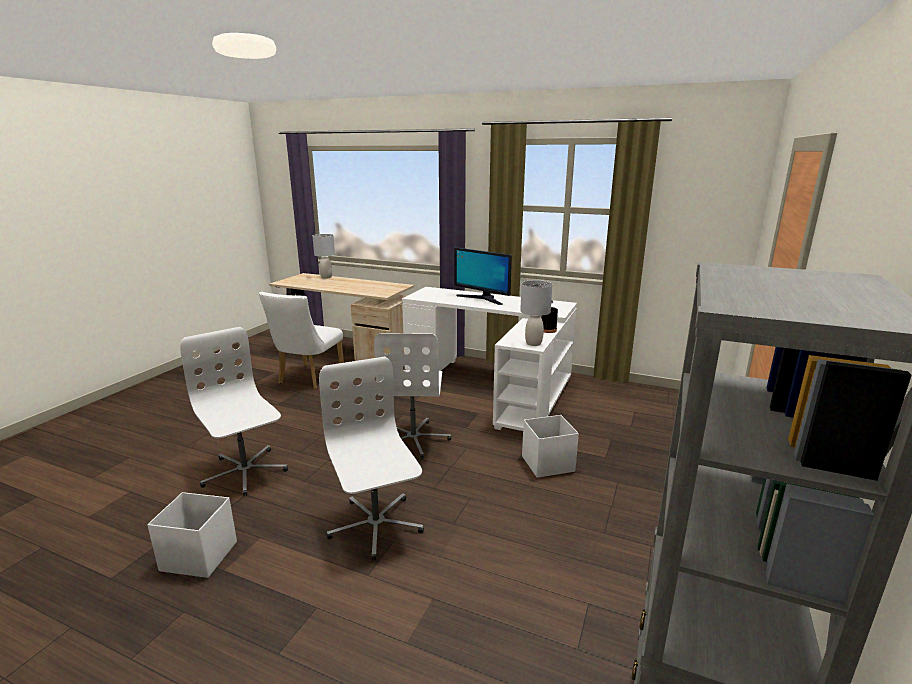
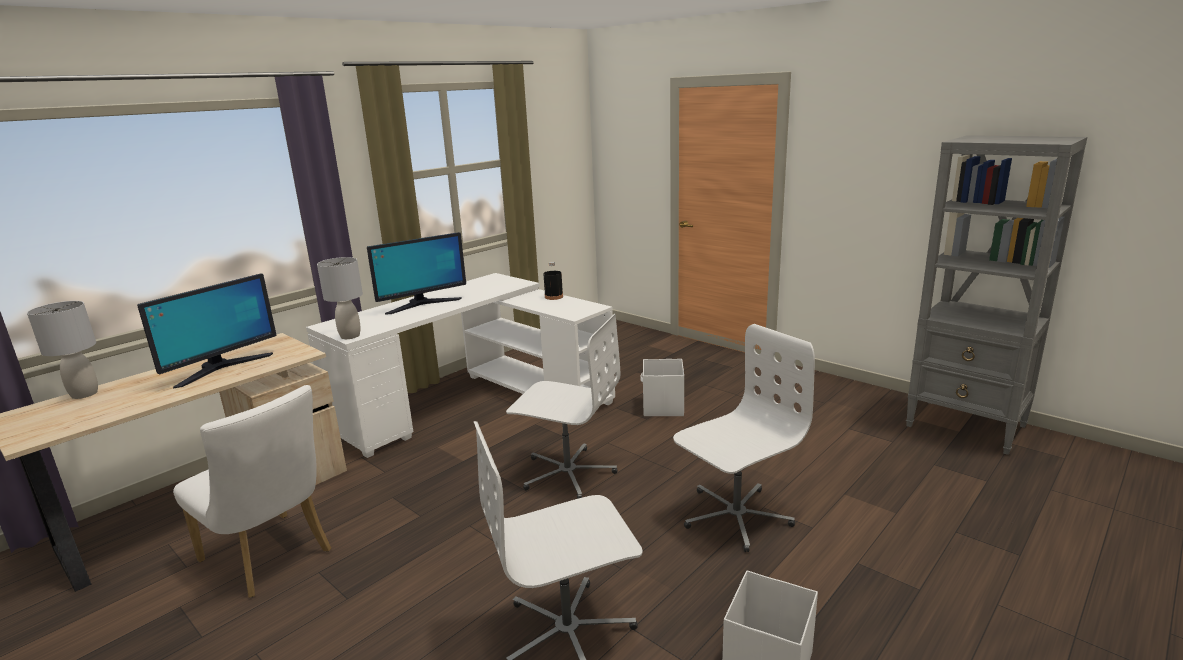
camera: 70 degrees left, 0 degrees up
(359, 286) = (221, 368): none -> monitor
(375, 526) = (735, 516): white office chair -> white office chair turned 150 degrees clockwise
(534, 343) = (587, 306): grey table lamp -> grey table lamp (350, 336)

